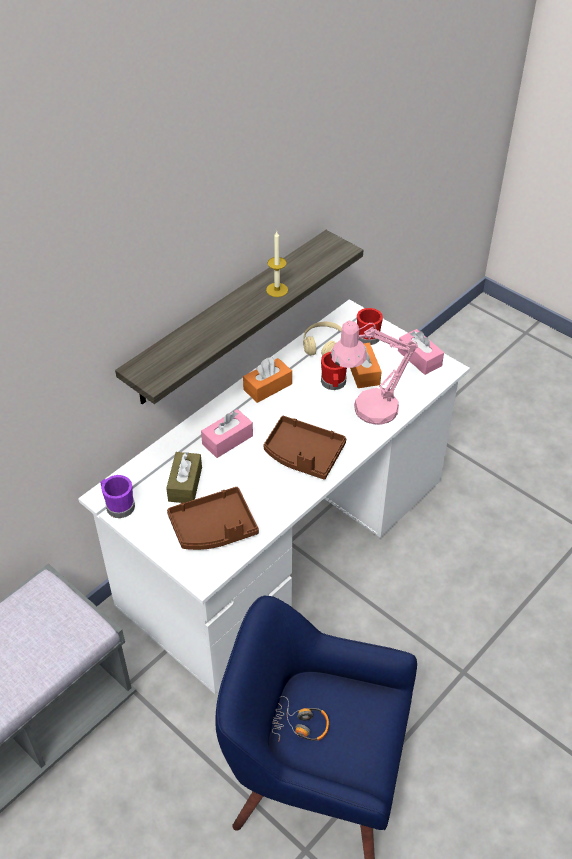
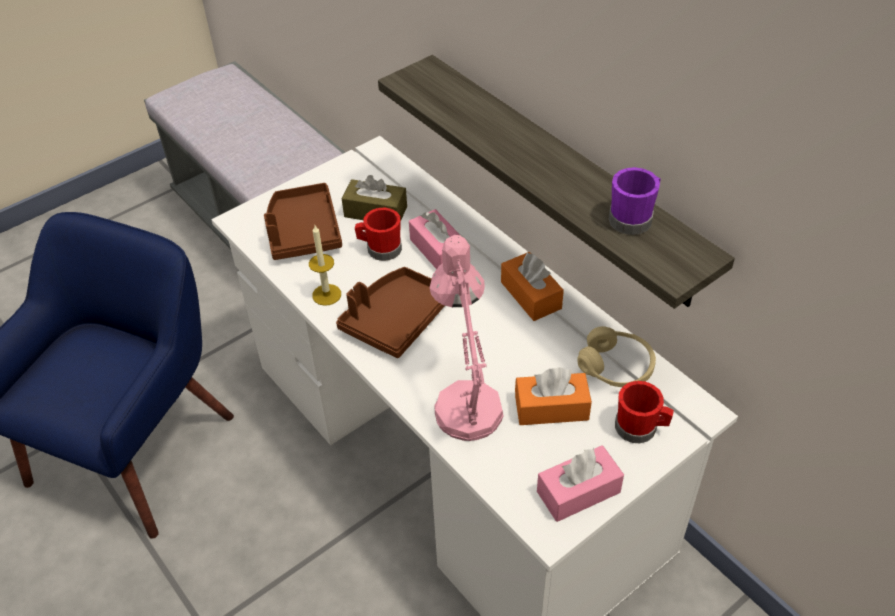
camera: 100 degrees right, 0 degrees up
(118, 505) = (360, 162): purple mug -> purple mug (633, 218)
(277, 290) = (569, 189): candle -> candle (326, 294)
(299, 725) = (104, 348): headphones -> none
(333, 384) = (528, 368): red mug -> red mug (380, 249)

